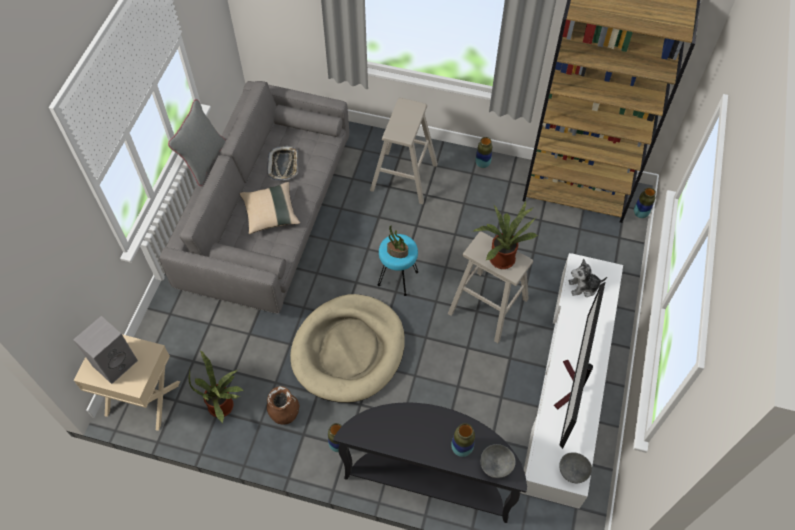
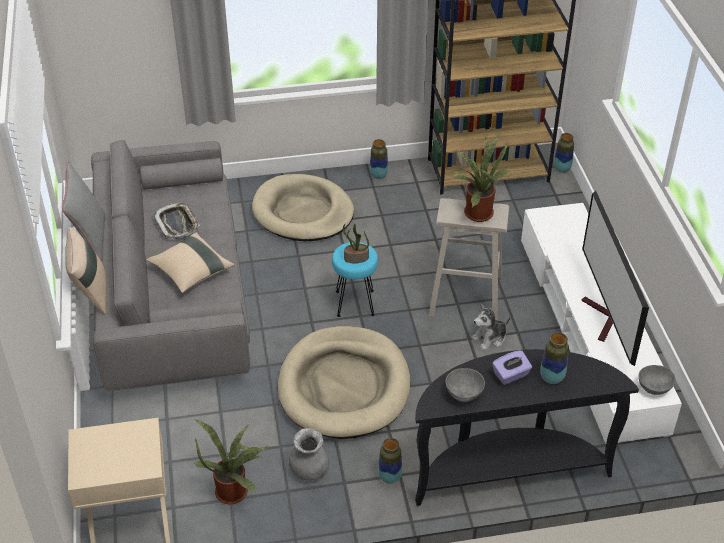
camera: 25 degrees left, 15 degrees down
(115, 362) = (109, 454): grey speaker -> none
(179, 212) = (91, 293): none -> beige pillow
(284, 413) = (309, 471): brown vase -> grey vase
(404, 177) = (303, 212): beige stool -> beige dog bed
(430, 431) = (511, 375): none -> purple tissue box
(495, 465) = (594, 379): grey bowl -> grey bowl (463, 394)
(584, 287) = (558, 232): plush toy -> plush toy (489, 338)

